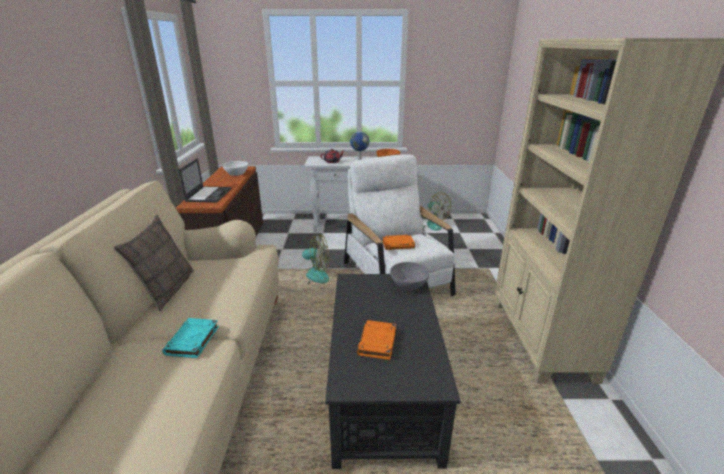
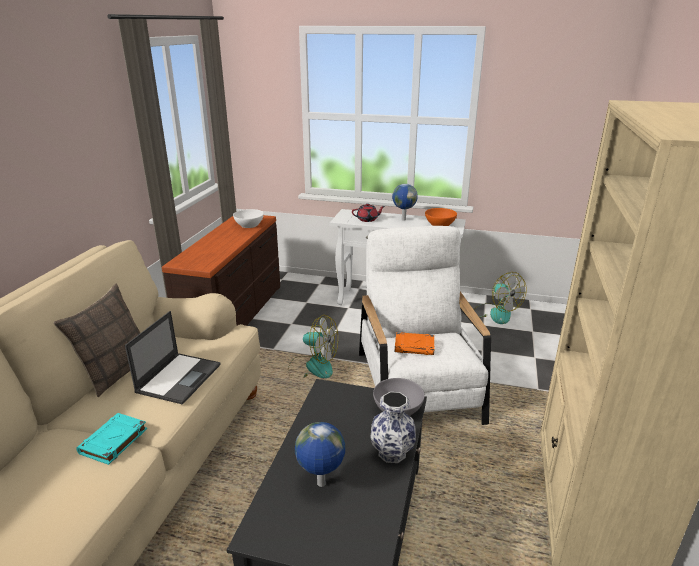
camera: 15 degrees right, 0 degrees up
(209, 194) = (205, 252): laptop -> laptop (179, 377)
(377, 342) = (321, 484): orange book -> globe
(419, 313) = (392, 453): none -> vase

